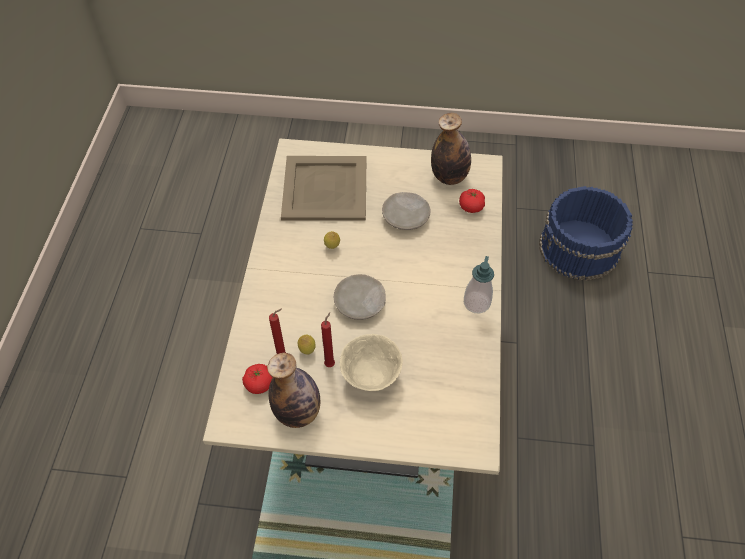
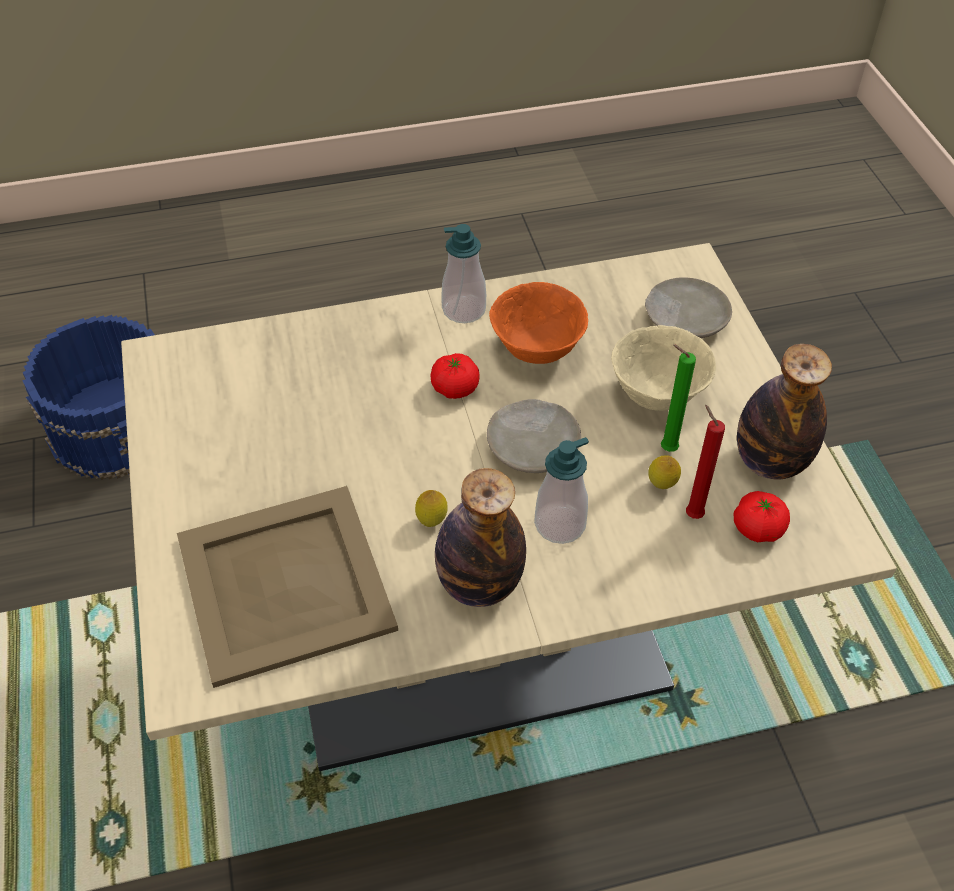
camera: 110 degrees left, 5 degrees down
(306, 297) = (560, 524): none -> soap dispenser
(330, 363) = (665, 449): red candle -> green candle
(406, 216) = (317, 435): beige plate -> beige plate (685, 319)
(429, 327) = (536, 351): none -> orange bowl
(449, 177) = (197, 399): bottle -> bottle (479, 584)
(471, 207) = (264, 355): tomato -> tomato (455, 388)

